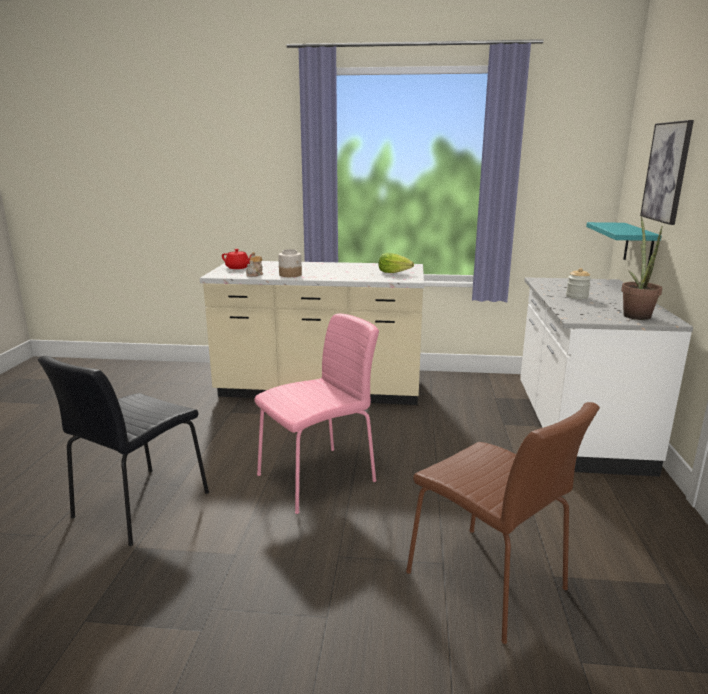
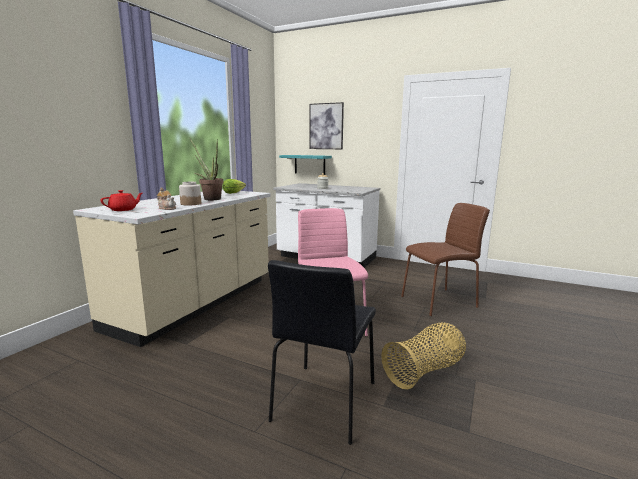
camera: 70 degrees left, 5 degrees down
(138, 507) = (323, 403): black chair -> black chair turned 60 degrees clockwise
(214, 575) = (425, 371): none -> basket
(635, 314) = (359, 188): potted plant -> potted plant (210, 199)

